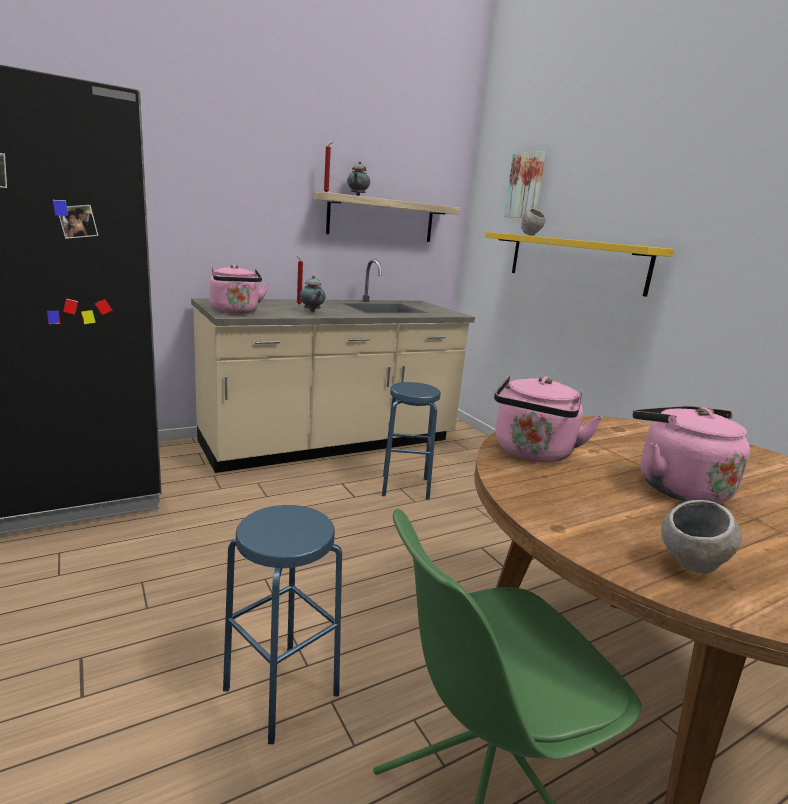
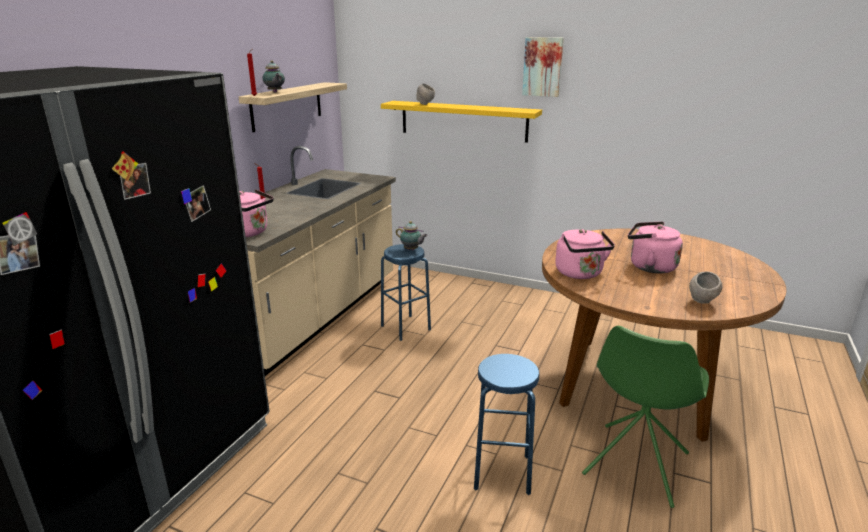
camera: 35 degrees left, 5 degrees up
(312, 311) = (294, 211): teapot -> teapot (412, 250)
(526, 186) = (402, 61): picture -> picture (543, 67)

